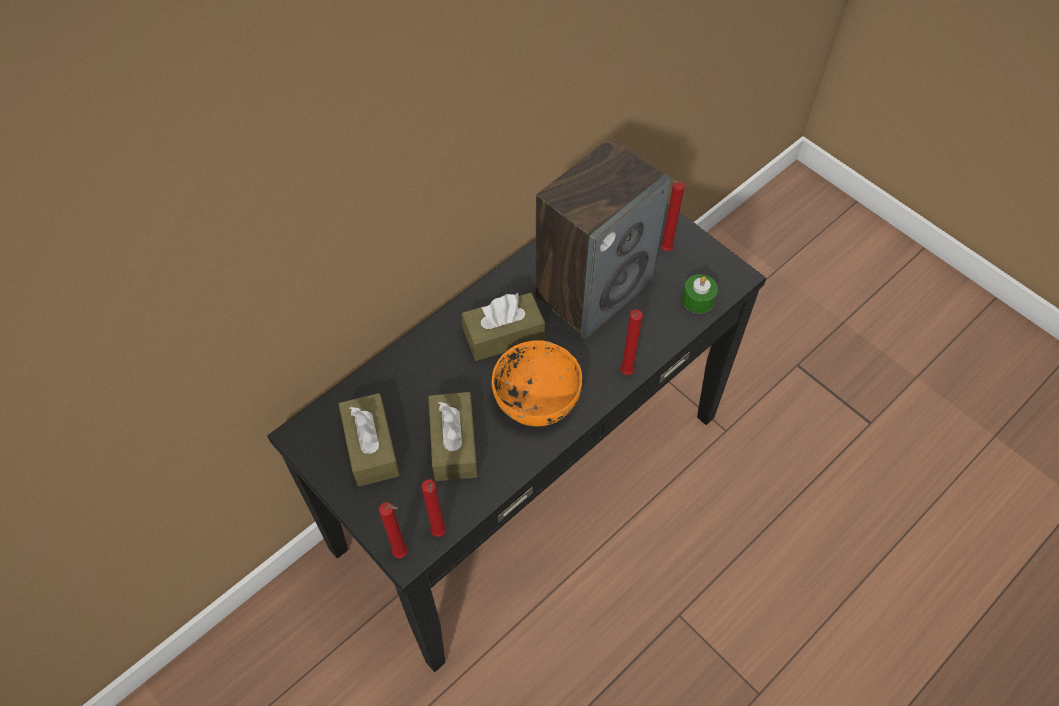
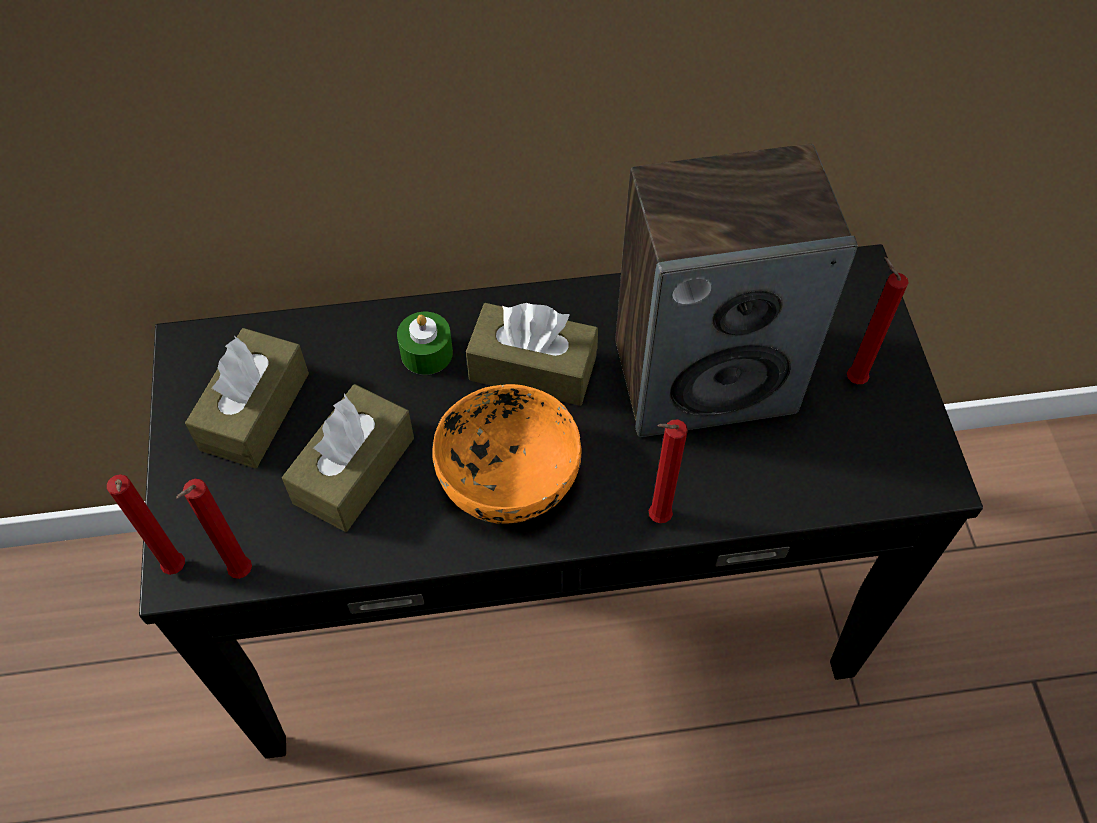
camera: 35 degrees right, 0 degrees up
(698, 299) = (847, 478): green candle -> green candle (426, 353)

